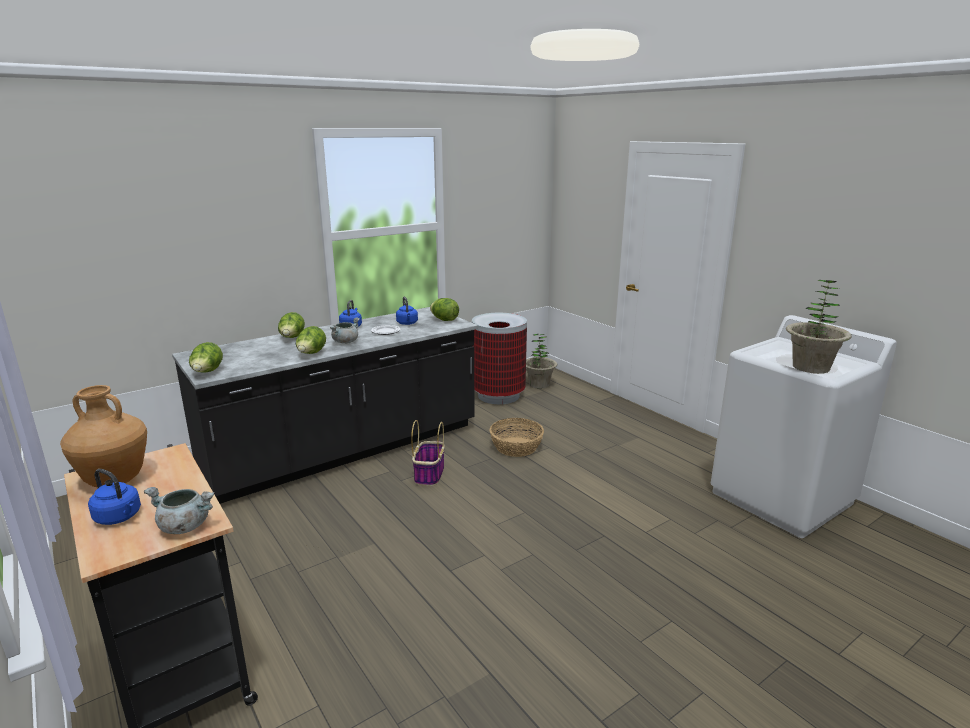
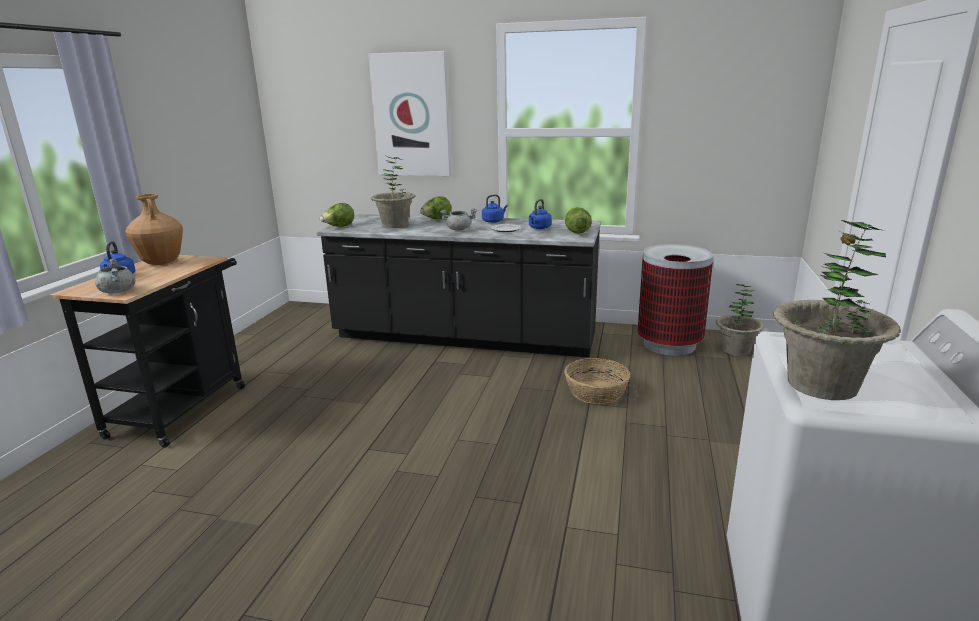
camera: 50 degrees right, 0 degrees up
(223, 227) = (412, 115): none -> picture
(266, 354) = (395, 225): none -> potted plant
(311, 354) = (416, 231): lettuce -> none
(429, 474) = (485, 379): basket -> none

